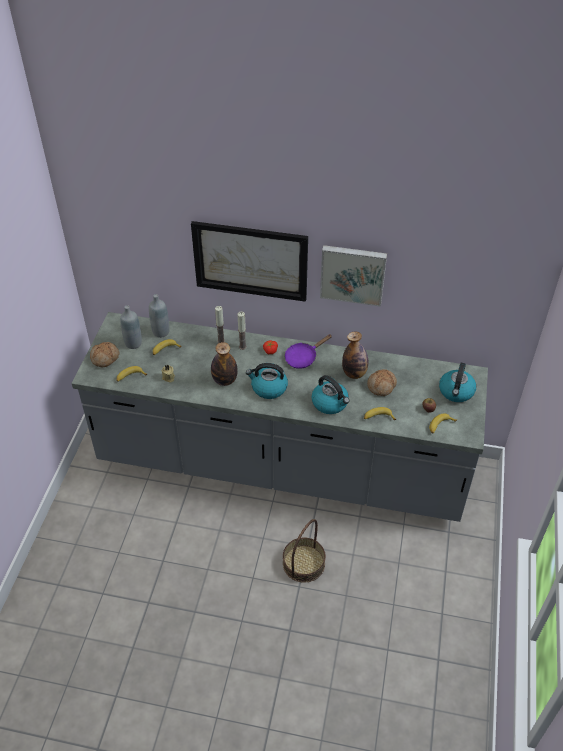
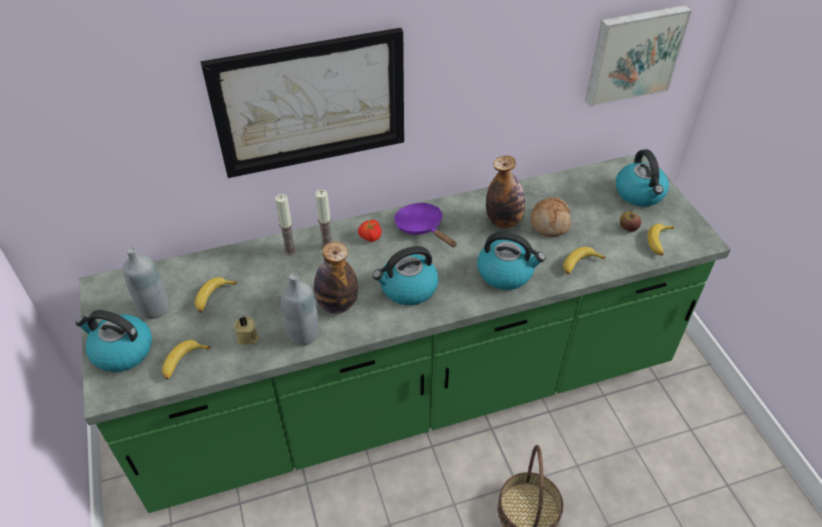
camera: 30 degrees left, 0 degrees up
(105, 358) = (121, 351): bread -> kettle
(161, 332) = (188, 274): grey bottle -> grey bottle (303, 334)
(281, 466) = (411, 393): grey counter -> green counter
(303, 357) = (422, 227): purple frying pan -> purple frying pan turned 120 degrees clockwise
(353, 274) = (470, 72): picture -> picture (633, 54)

